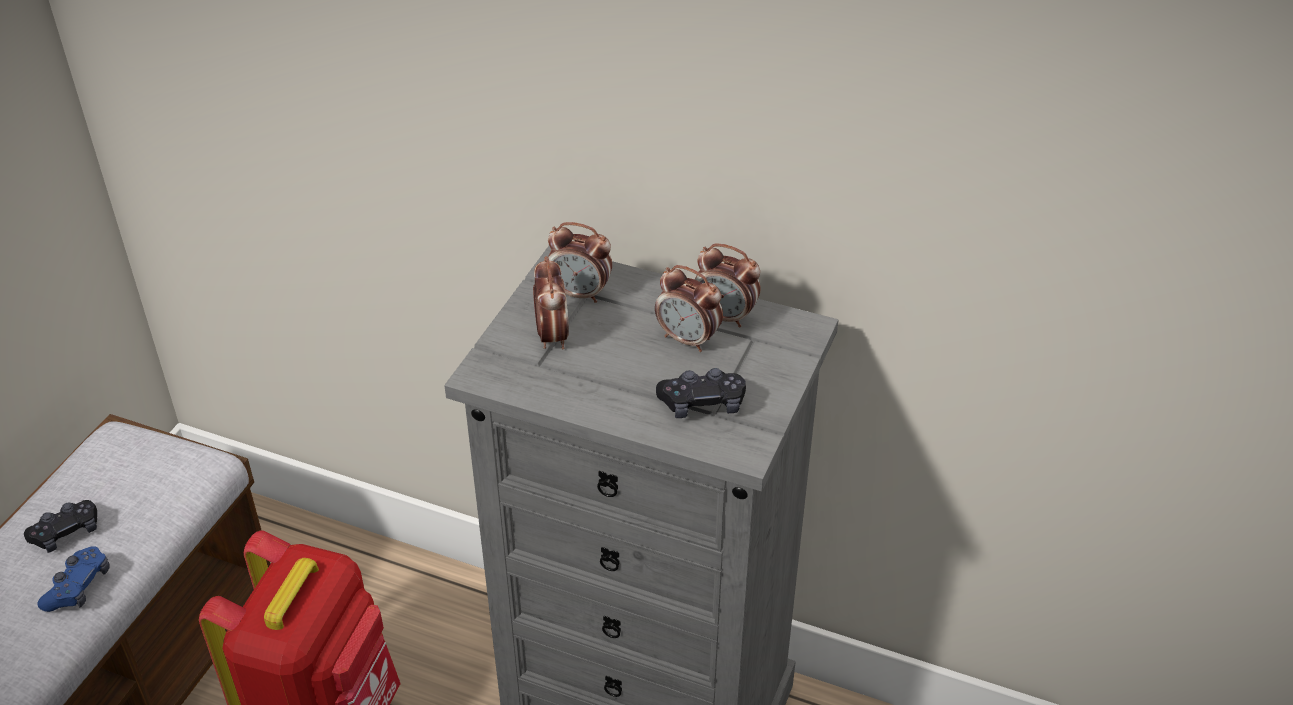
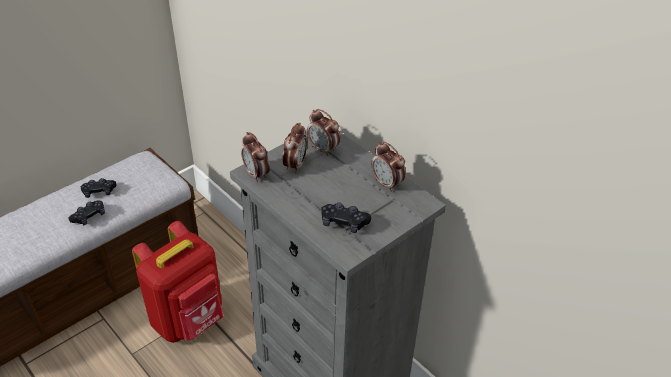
camera: 25 degrees right, 0 degrees up
(78, 587) = (89, 217): blue game controller -> black game controller
(688, 340) = (360, 189): alarm clock -> alarm clock (256, 174)

